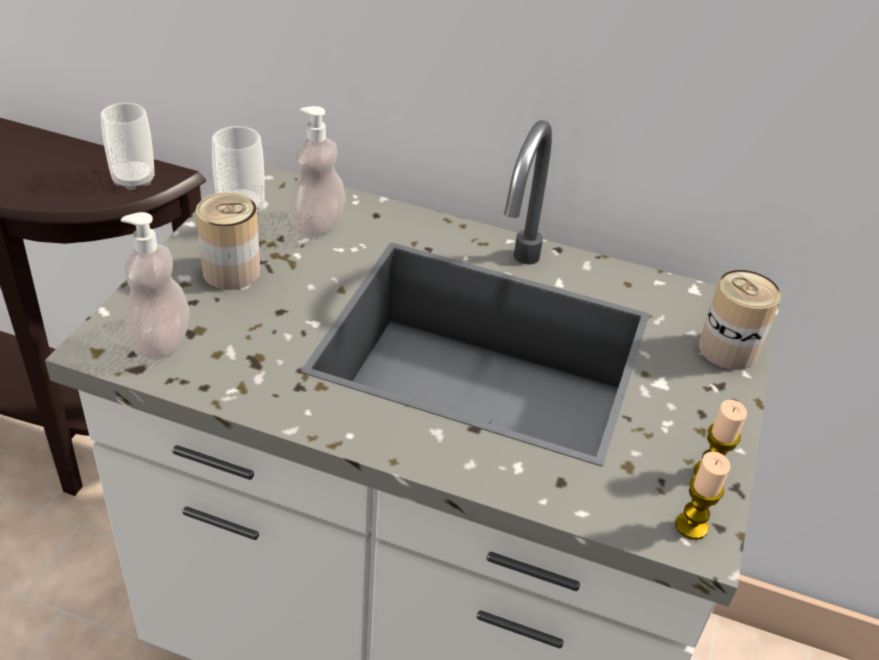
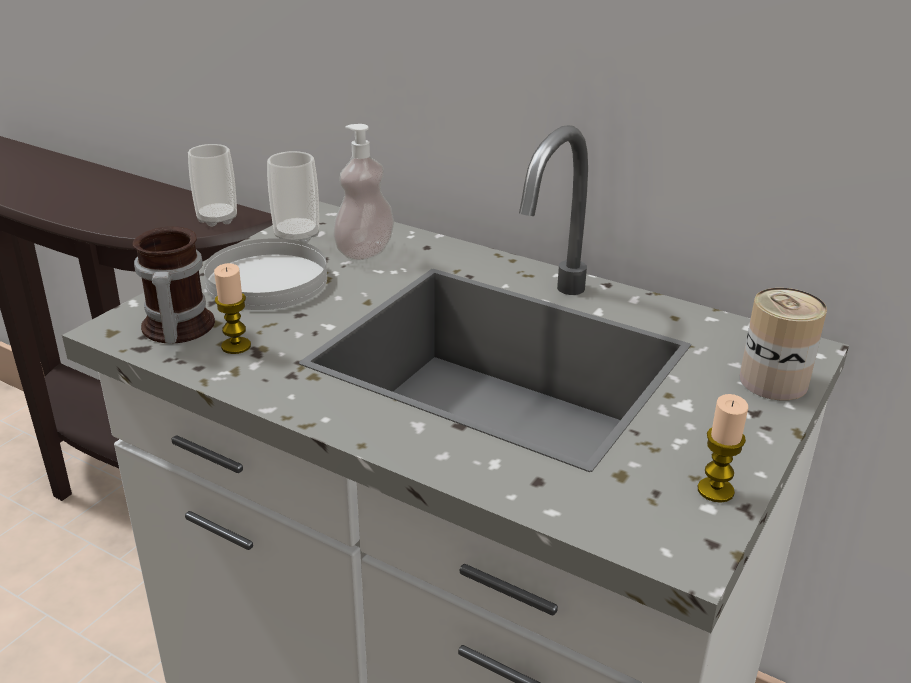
camera: 15 degrees right, 10 degrees down
(161, 342) = (174, 329): soap dispenser -> mug
(231, 271) = (266, 281): can -> white plate
(691, 526) = (678, 538): candle -> candle (236, 346)

